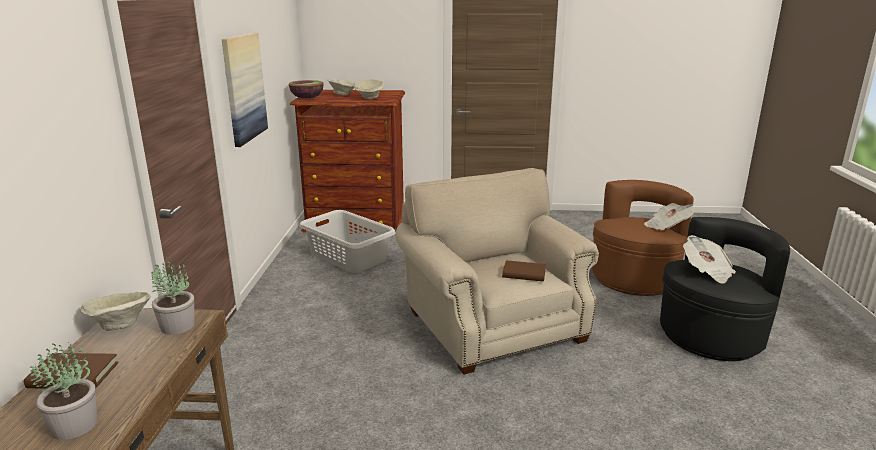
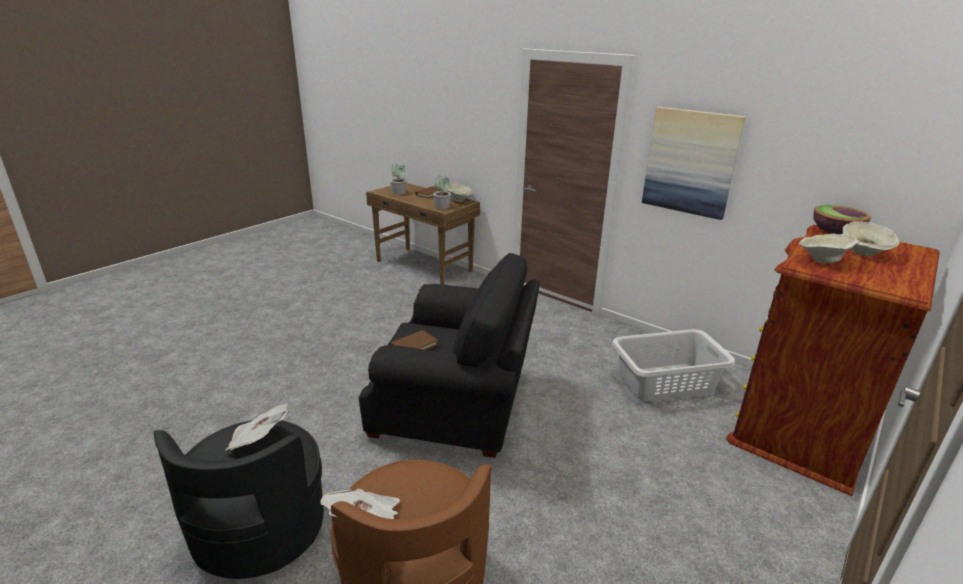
camera: 125 degrees right, 5 degrees up
(492, 322) = (455, 404): beige armchair -> black armchair

